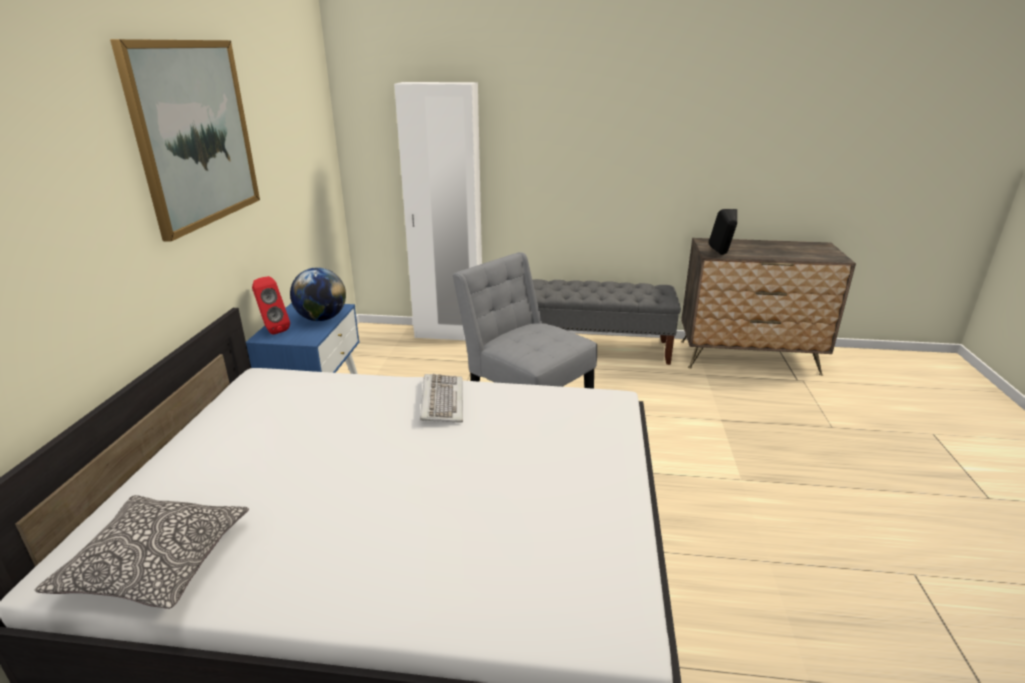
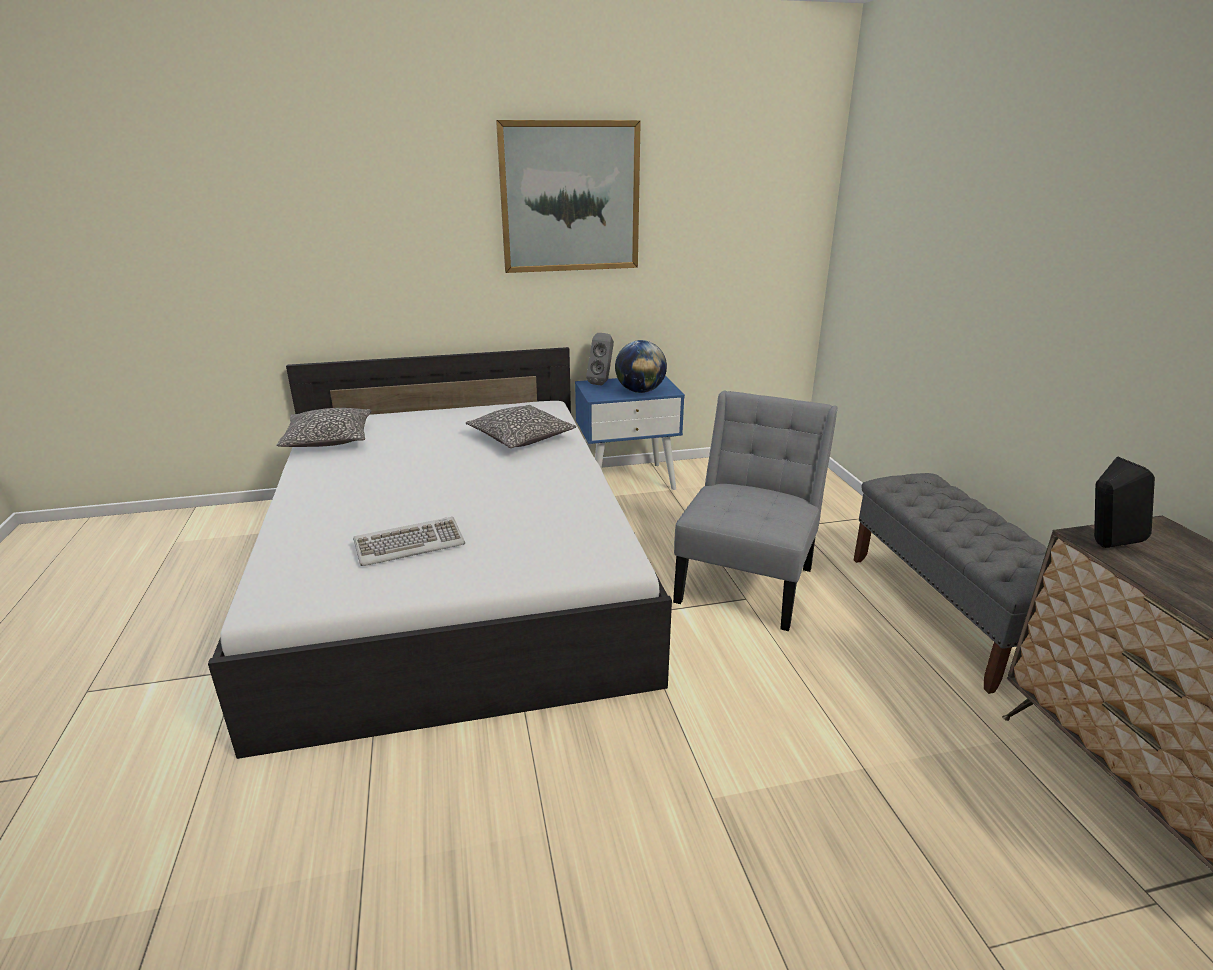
camera: 70 degrees right, 0 degrees up
(272, 330) = (602, 382): red speaker -> grey speaker
(331, 405) = (521, 437): none -> pillow
(441, 401) = (553, 475): keyboard -> keyboard (410, 544)
(449, 334) = (843, 499): white wardrobe -> none

